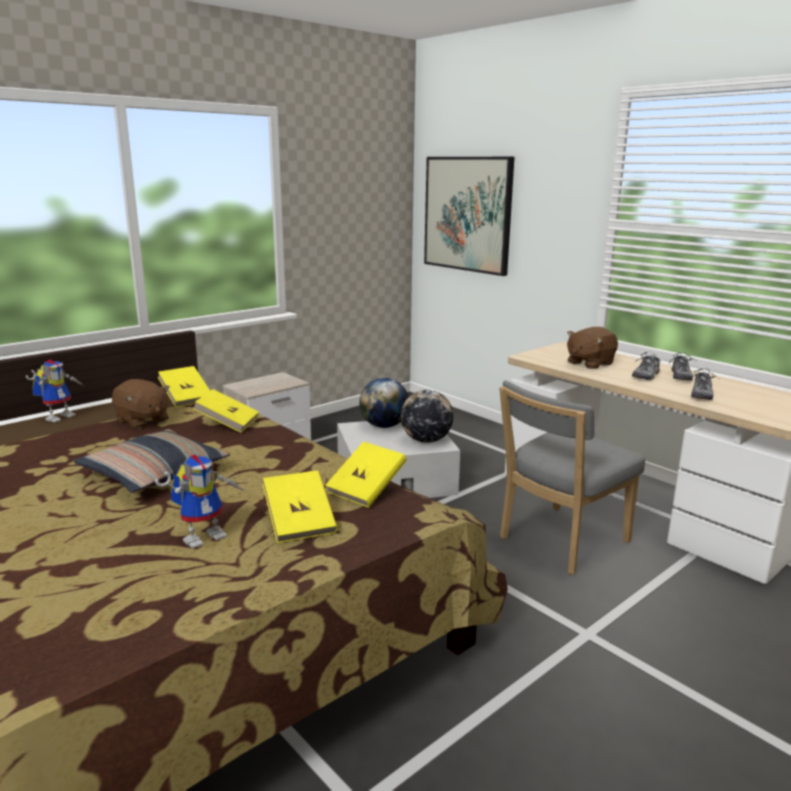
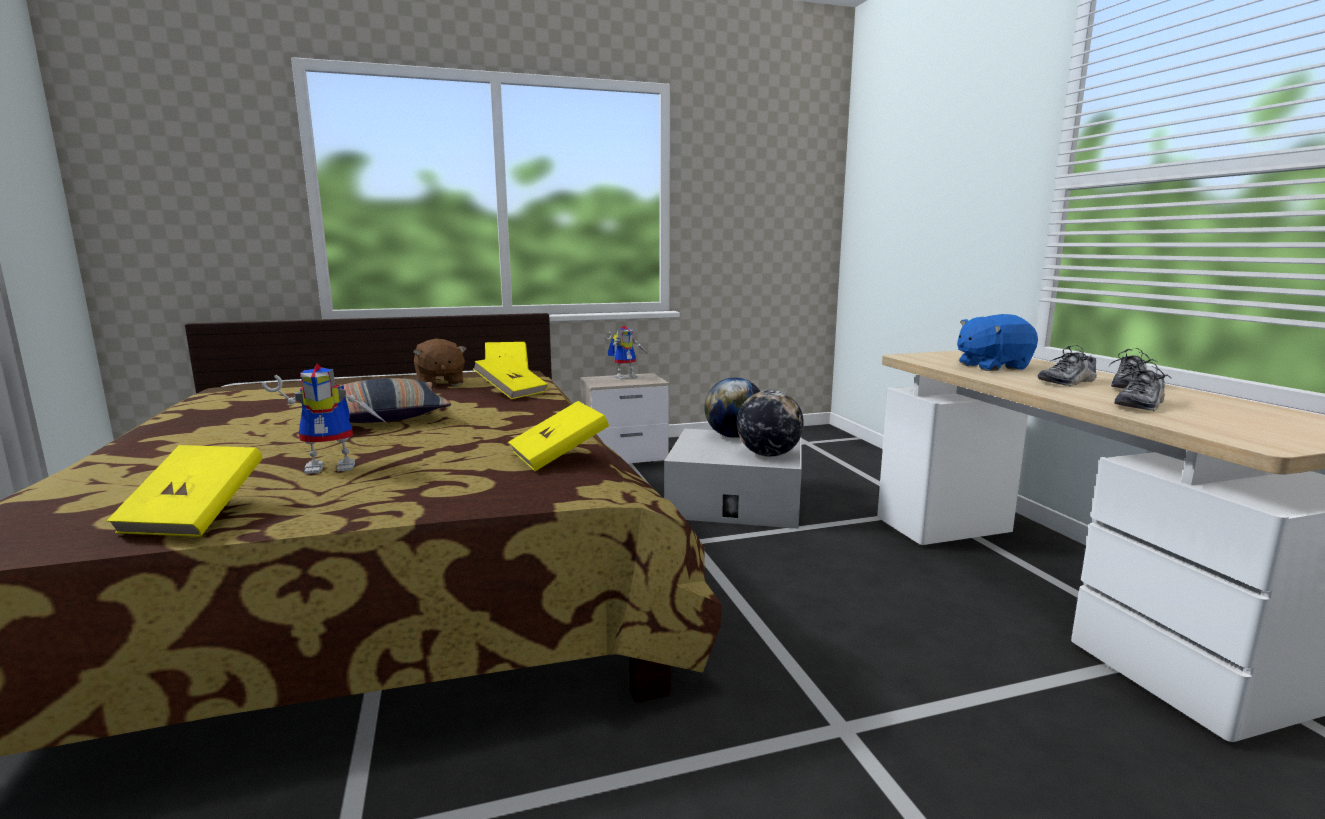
camera: 25 degrees right, 5 degrees down
(60, 416) = (388, 376): toy robot -> toy robot (625, 376)
(300, 523) = (440, 472): yellow book -> yellow book (195, 516)
(467, 214) = (895, 201): picture -> none
(559, 542) = (894, 605): grey chair -> none
(589, 363) = (991, 366): brown plush toy -> blue plush toy

